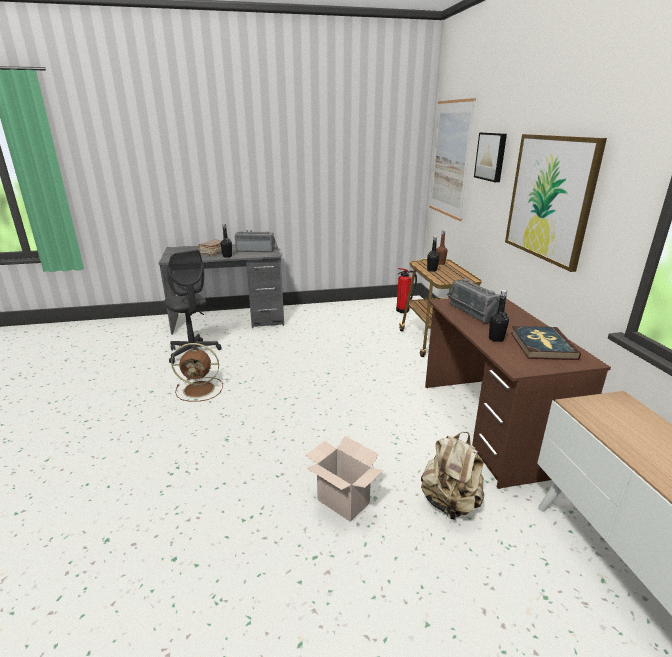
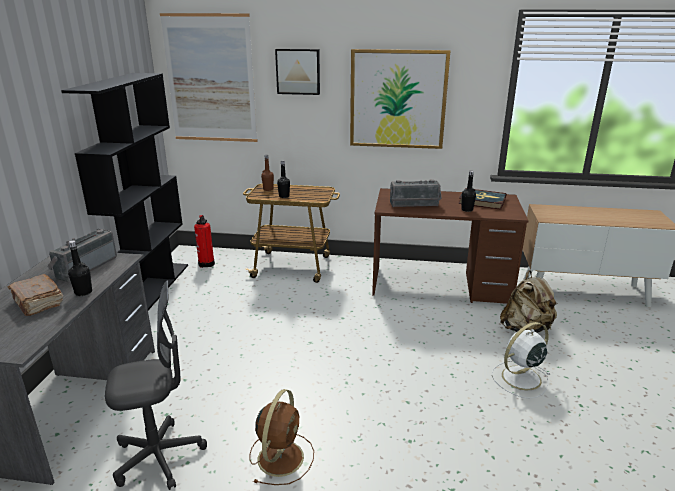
camera: 70 degrees left, 0 degrees up
(341, 501) = (520, 378): cardboard box -> white fan
(352, 304) = (151, 288): none -> black bookcase

